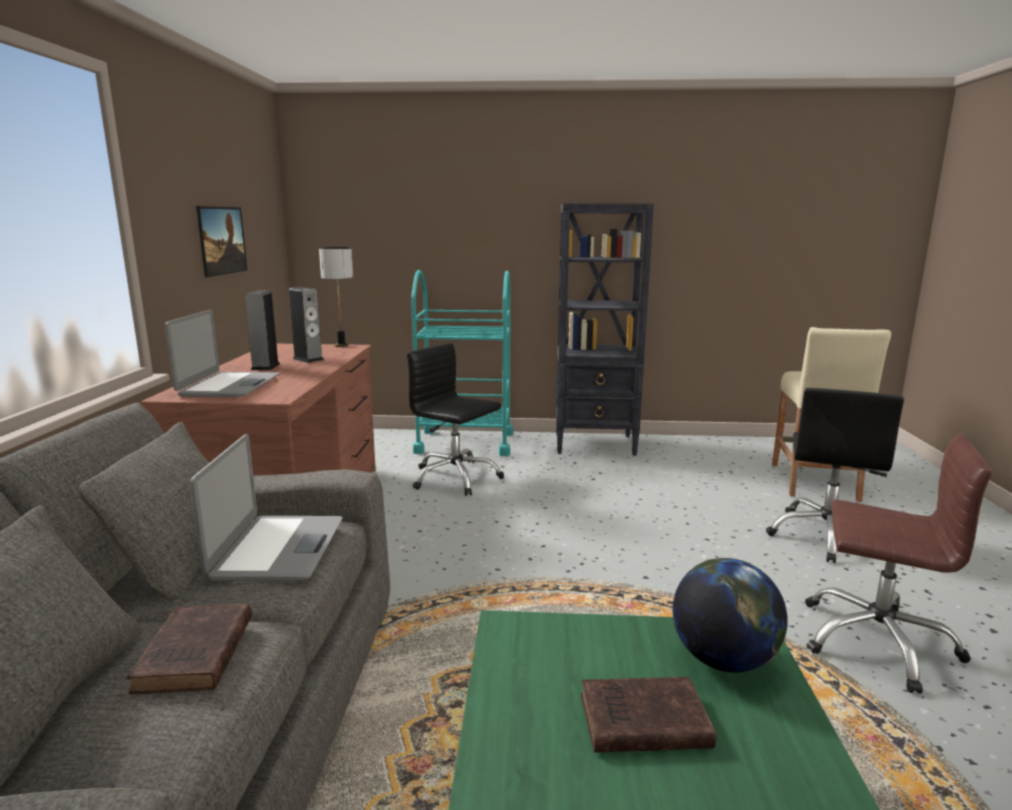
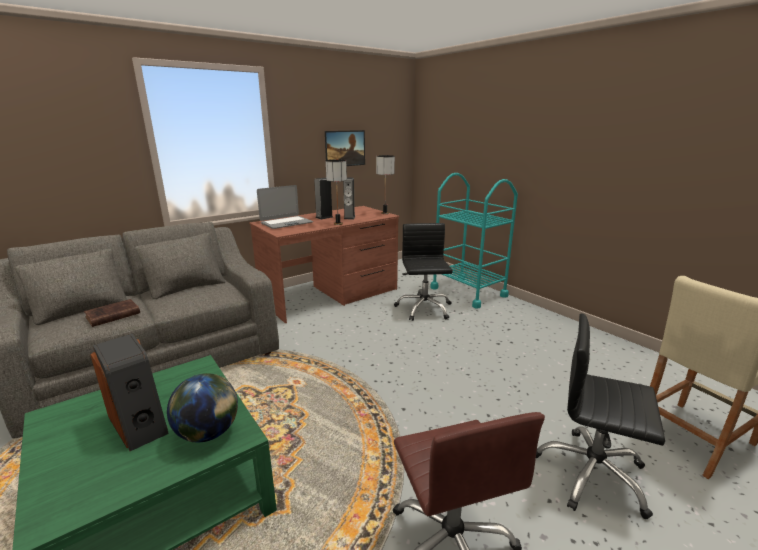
camera: 50 degrees right, 5 degrees up
(277, 549) = (198, 296): laptop -> none
(323, 369) = (338, 224): none -> table lamp
(595, 444) = (549, 324): black bookcase -> none
(640, 721) = (140, 424): brown book -> speaker
(826, 536) = (591, 474): black office chair -> black office chair turned 45 degrees clockwise

